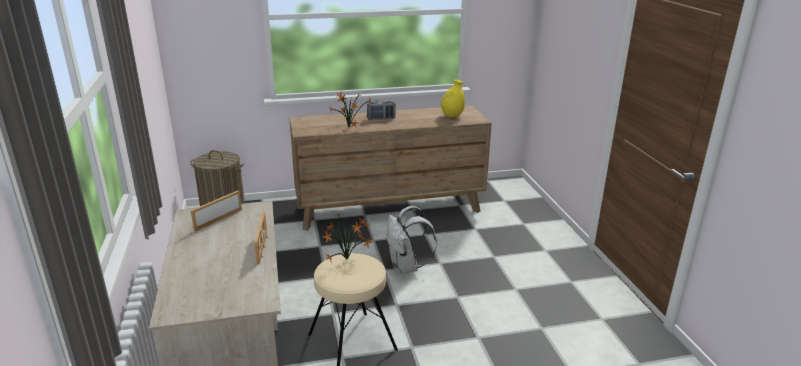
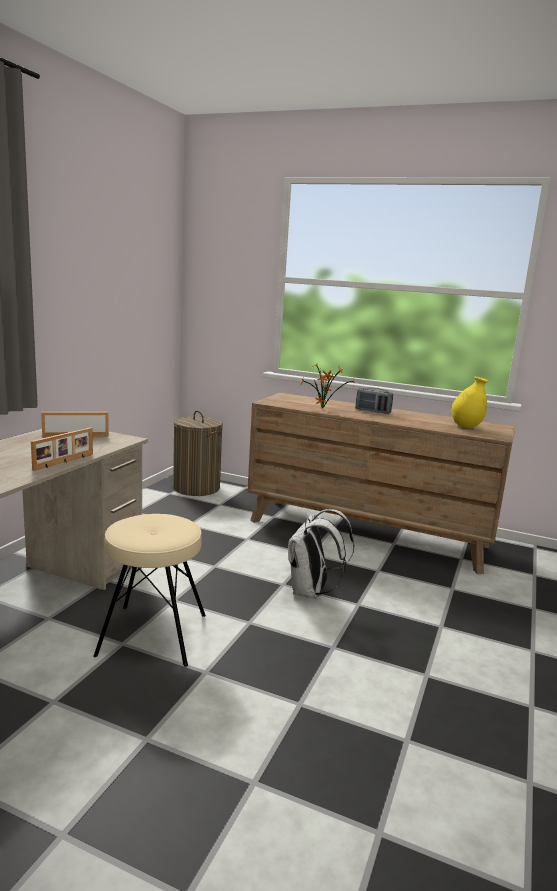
camera: 35 degrees right, 10 degrees down
(348, 259) = (169, 520): potted plant -> none

